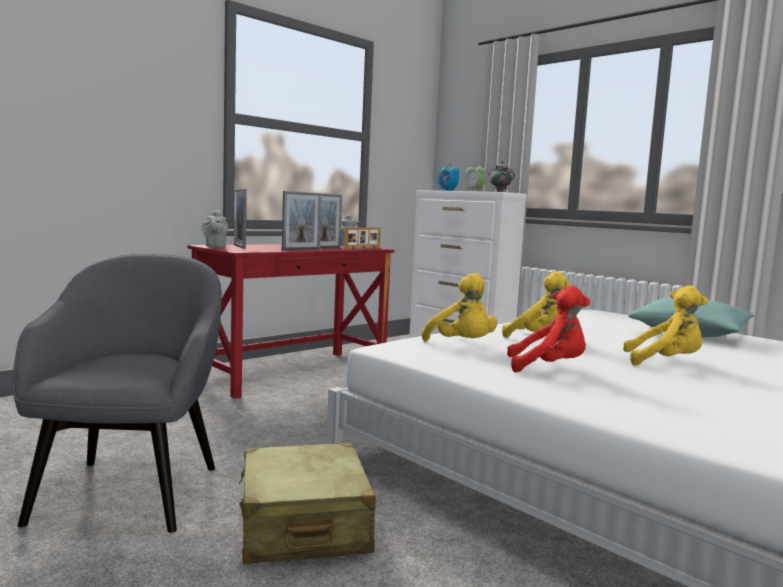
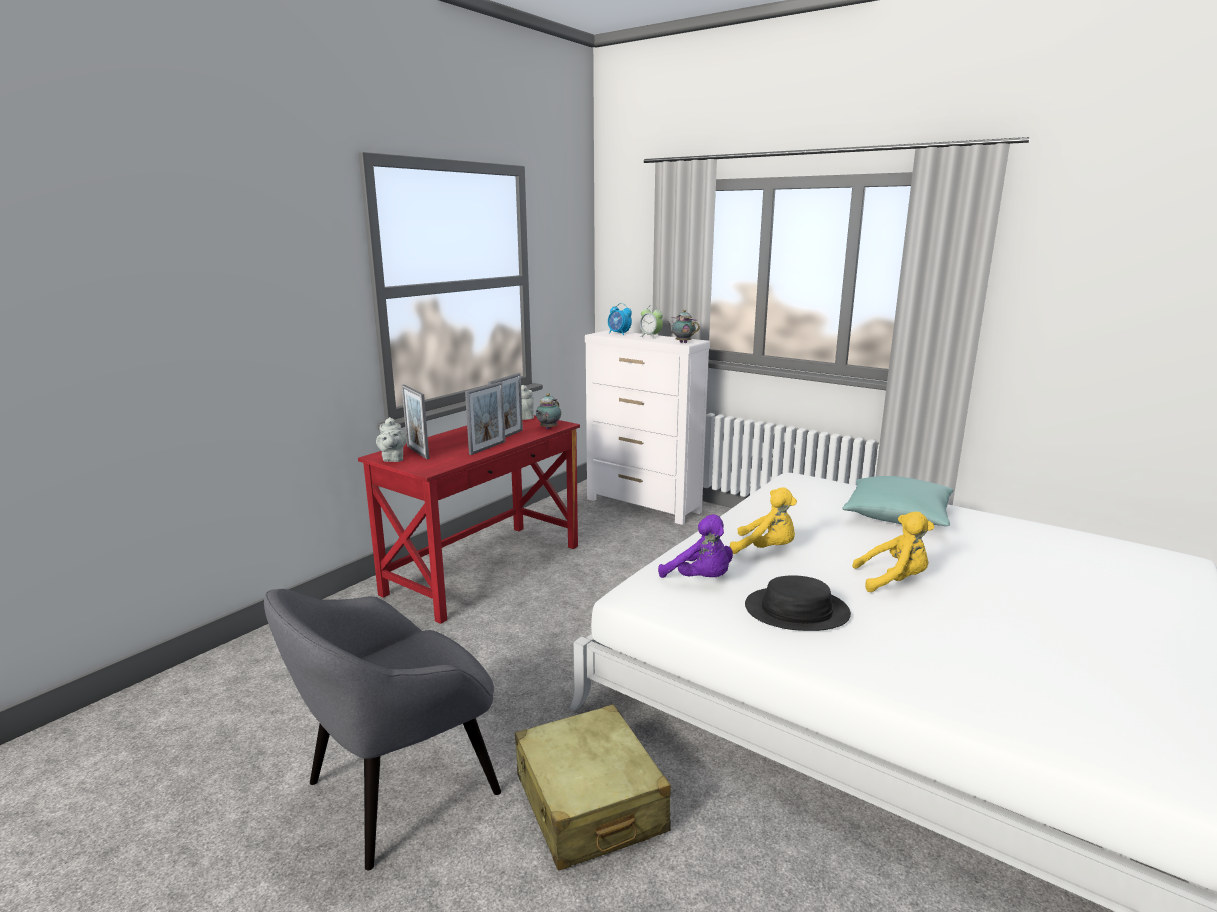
camera: 10 degrees left, 10 degrees up
(129, 491) = (399, 790): grey armchair -> grey armchair turned 120 degrees counterclockwise
(363, 248) = (547, 428): picture frame -> teapot
(462, 345) = (700, 580): yellow plush toy -> purple plush toy
(549, 368) = (796, 611): red plush toy -> black hat

